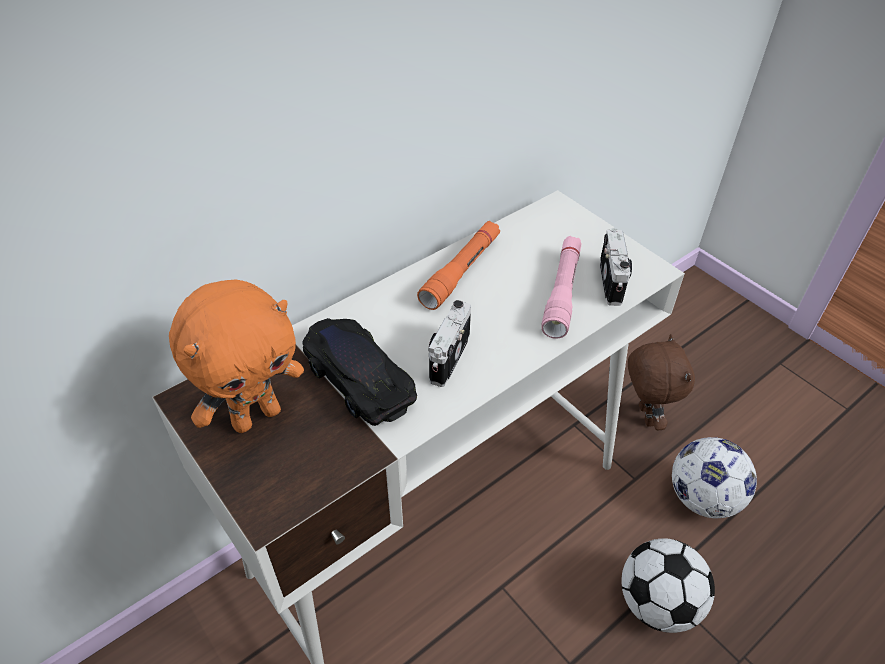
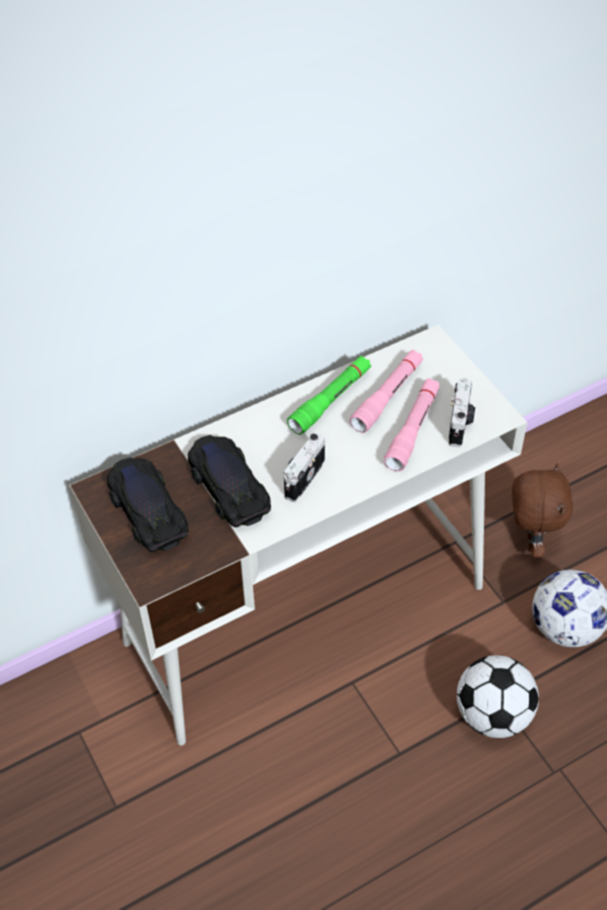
camera: 10 degrees right, 5 degrees up
(256, 416) = (147, 509): orange plush toy -> black toy car
(461, 271) = (330, 400): orange flashlight -> green flashlight
(524, 261) = (387, 396): none -> pink flashlight

